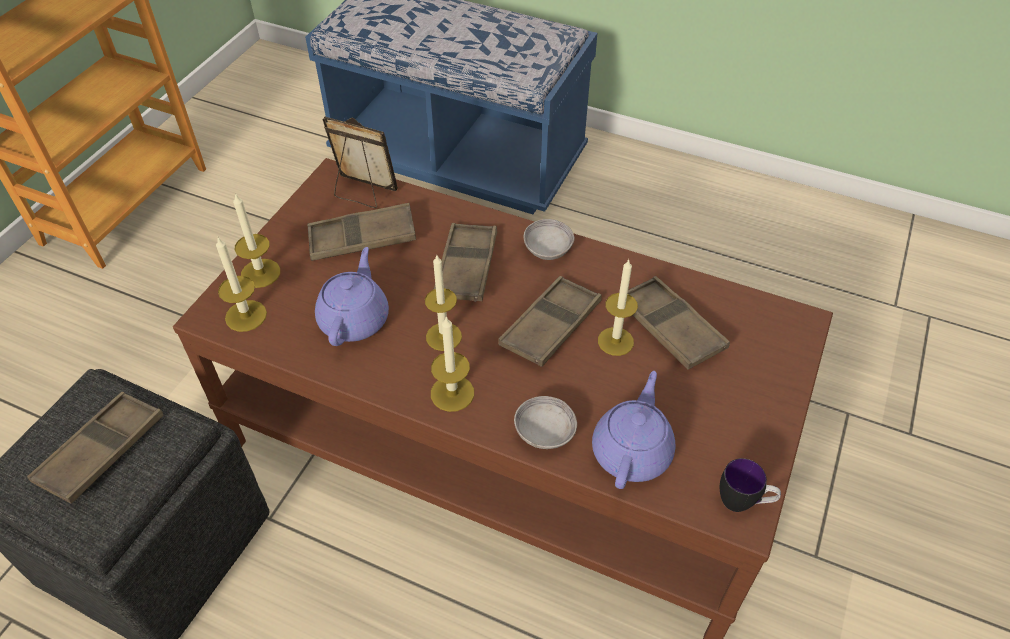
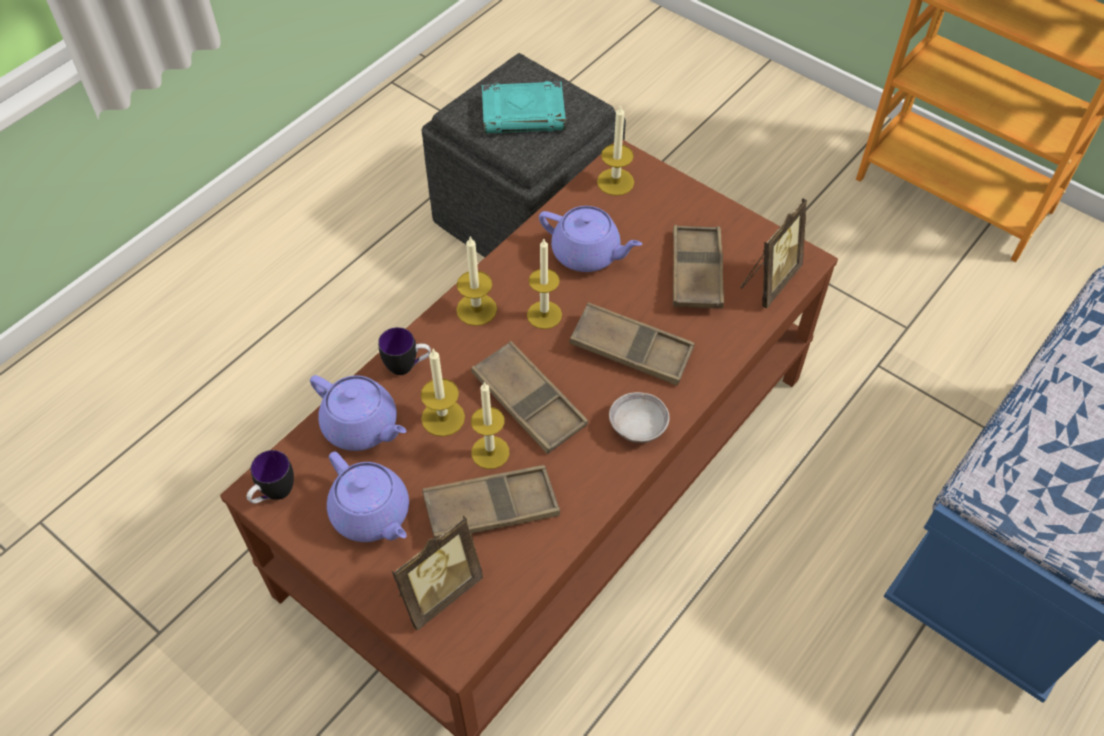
camera: 105 degrees right, 5 degrees up
(102, 451) = (524, 113): brown tray -> turquoise book
(260, 273) = (667, 194): candle -> candle (443, 418)
(544, 433) = (408, 366): grey bowl -> mug
(720, 412) = (372, 514): none -> purple teapot
(763, 344) = (438, 591): none -> picture frame

